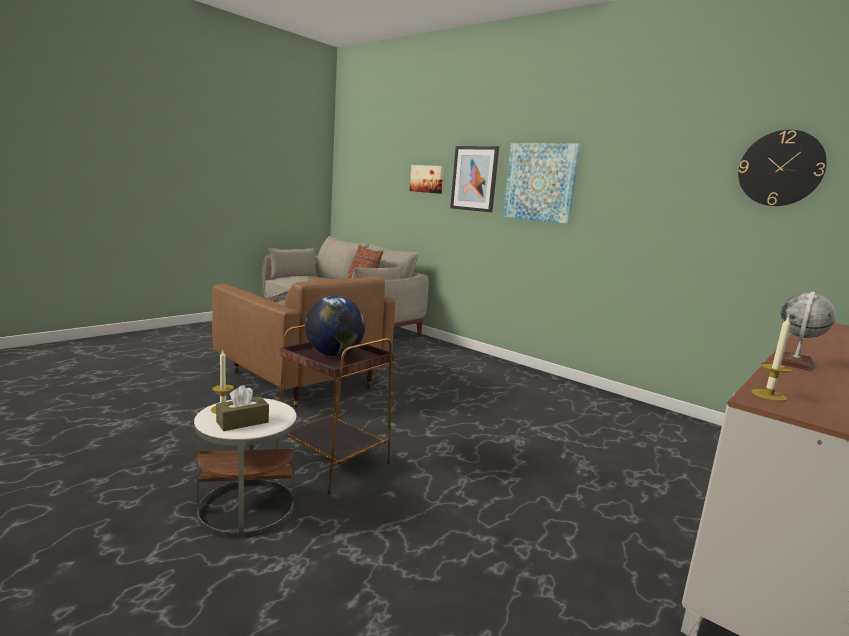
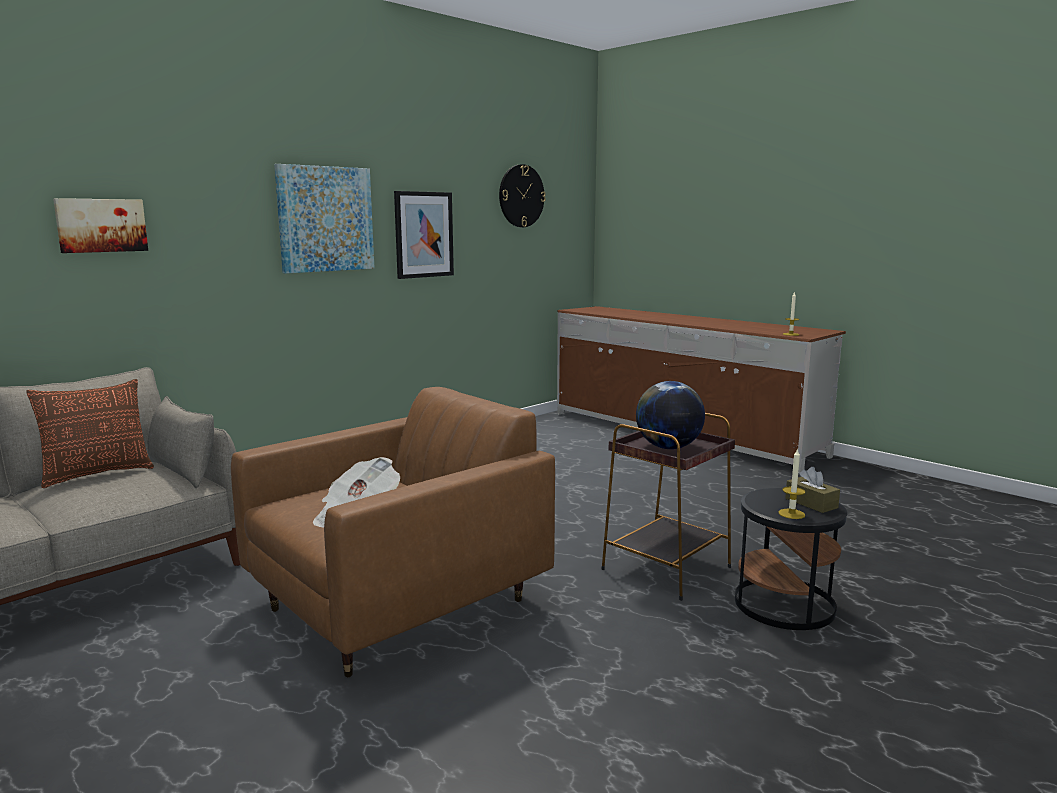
camera: 85 degrees left, 0 degrees up
(247, 509) = (784, 604): white side table -> black side table
(474, 178) = (215, 219): picture -> picture (423, 234)
(795, 363) = (712, 325): globe -> none

